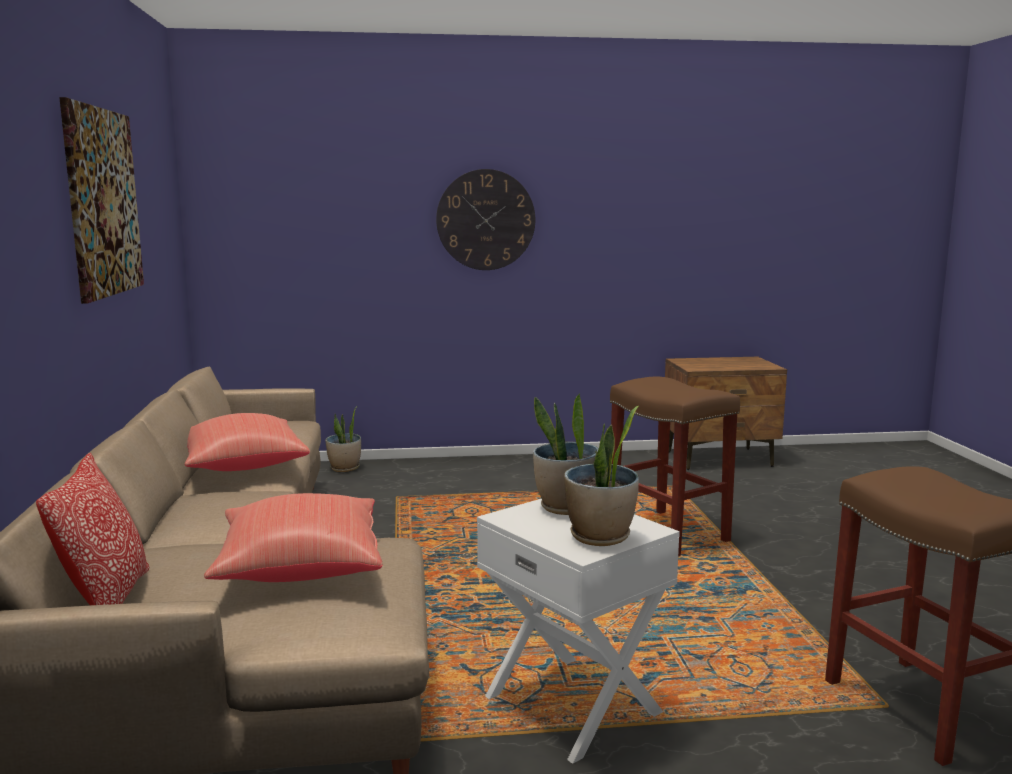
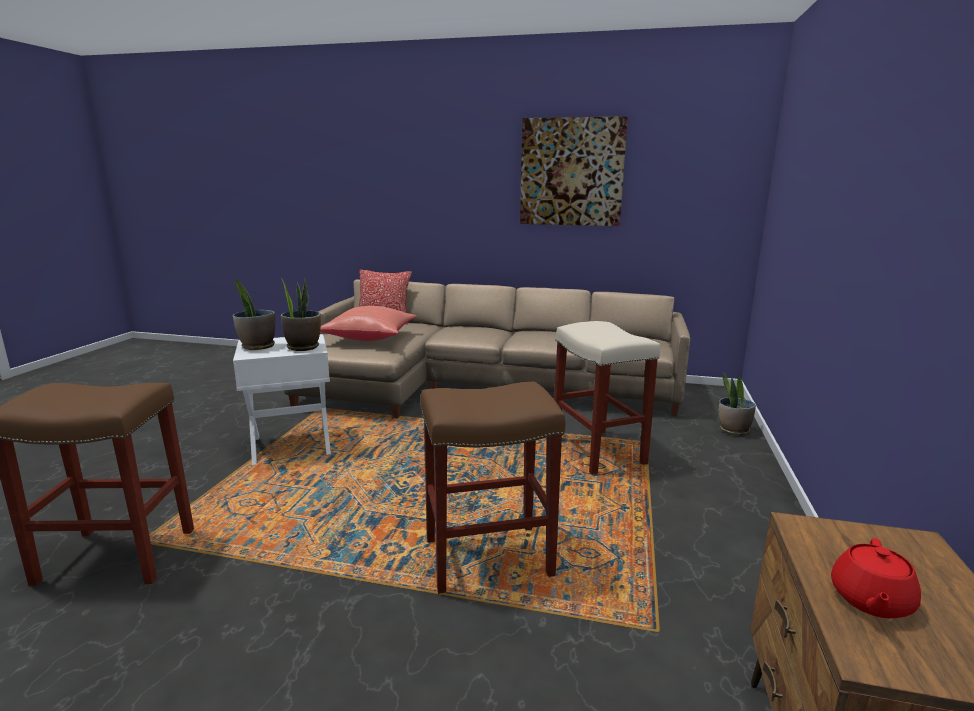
camera: 110 degrees right, 5 degrees up
(241, 466) = (538, 335): red pillow -> none
(436, 513) = (599, 452): none -> beige stool
(485, 220) = (861, 198): wall clock -> none
(736, 365) = (870, 600): none -> red teapot

